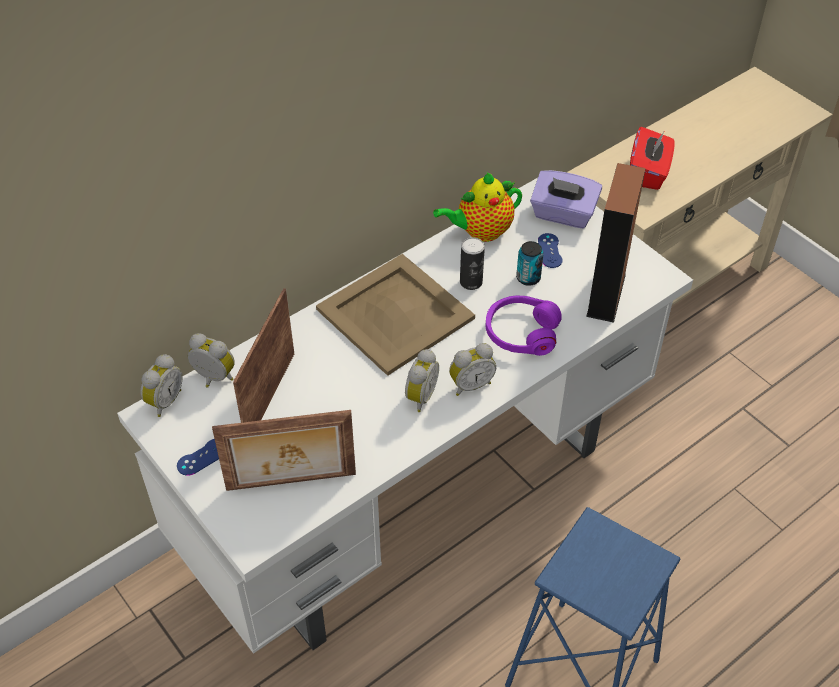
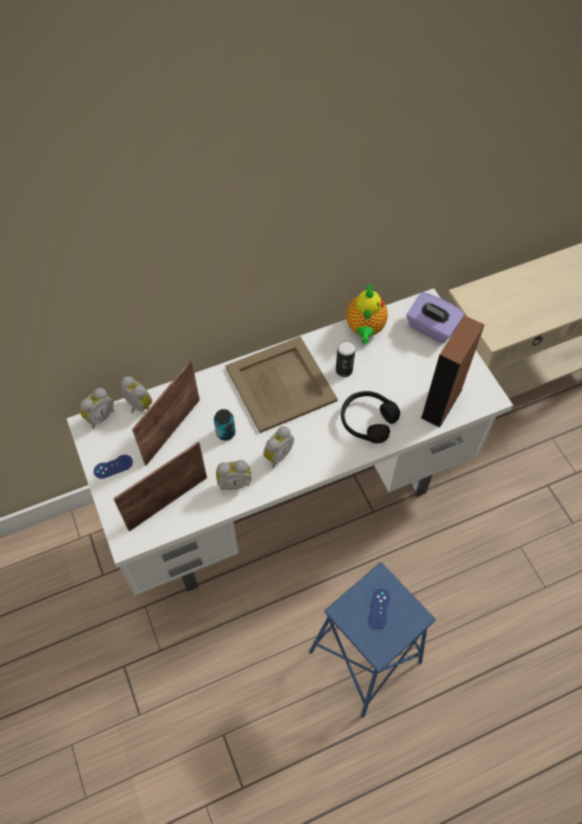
camera: 15 degrees right, 10 degrees up
(291, 483) = (167, 502): picture frame -> picture frame turned 135 degrees clockwise
(470, 384) = (317, 454): alarm clock -> alarm clock (234, 482)
(481, 232) = (364, 329): teapot -> teapot turned 75 degrees counterclockwise
(521, 333) = (367, 420): purple headphones -> black headphones
(528, 278) = (387, 376): can -> can (225, 432)
(550, 251) = (411, 356): blue game controller -> blue game controller (379, 608)
(648, 173) = (511, 303): red tissue box -> none

